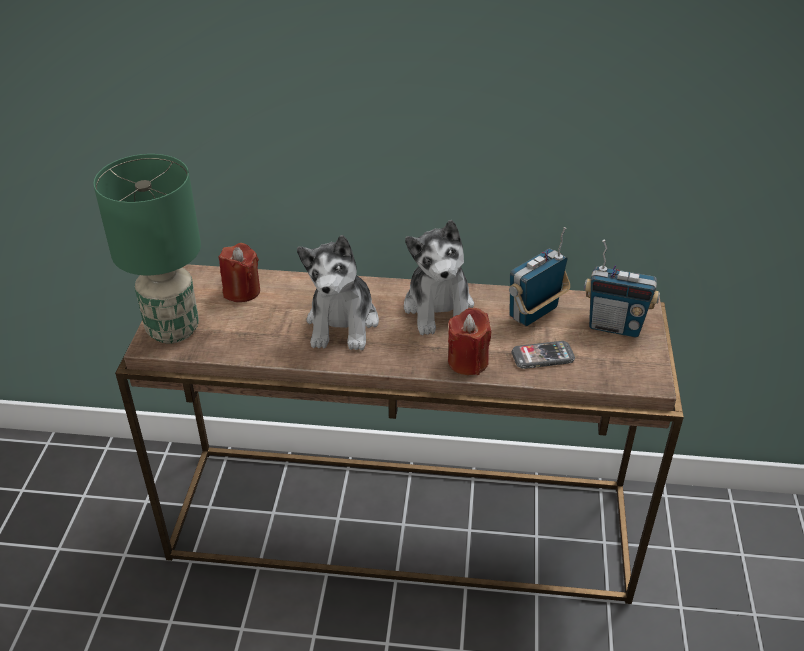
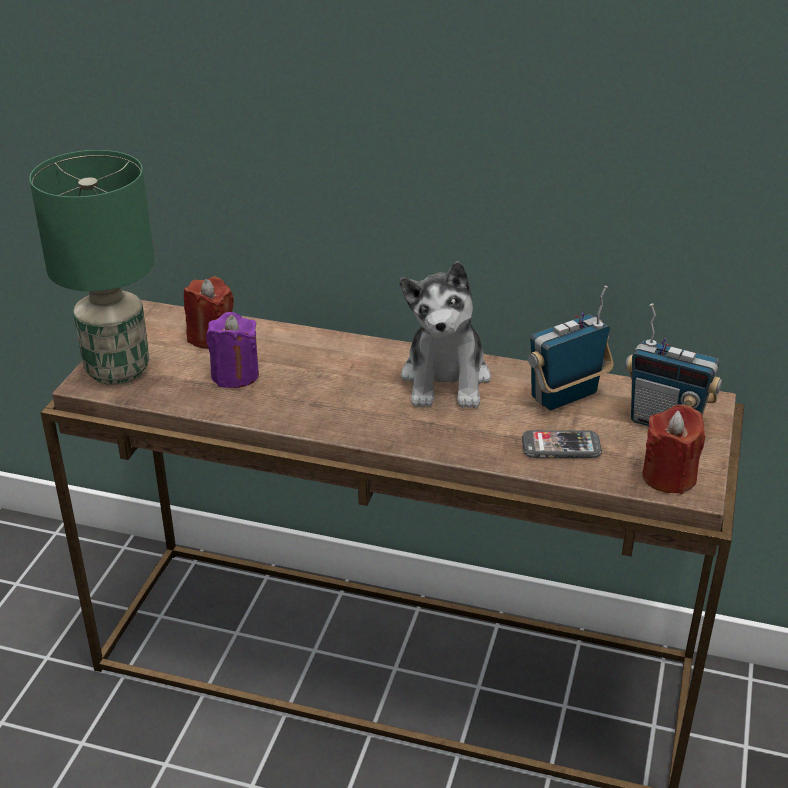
camera: 10 degrees right, 5 degrees down
(271, 323) = (235, 375): none -> purple candle
(343, 323) = (321, 384): plush toy -> none
(468, 361) = (463, 442): red candle -> red candle (669, 477)

